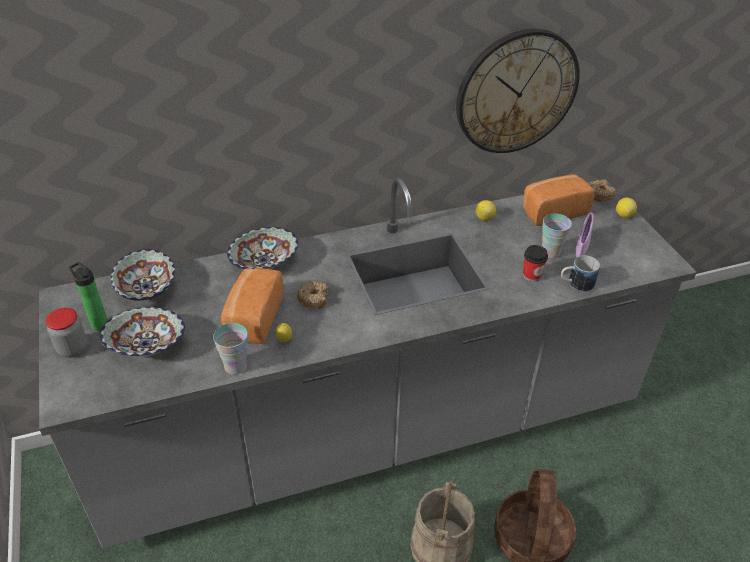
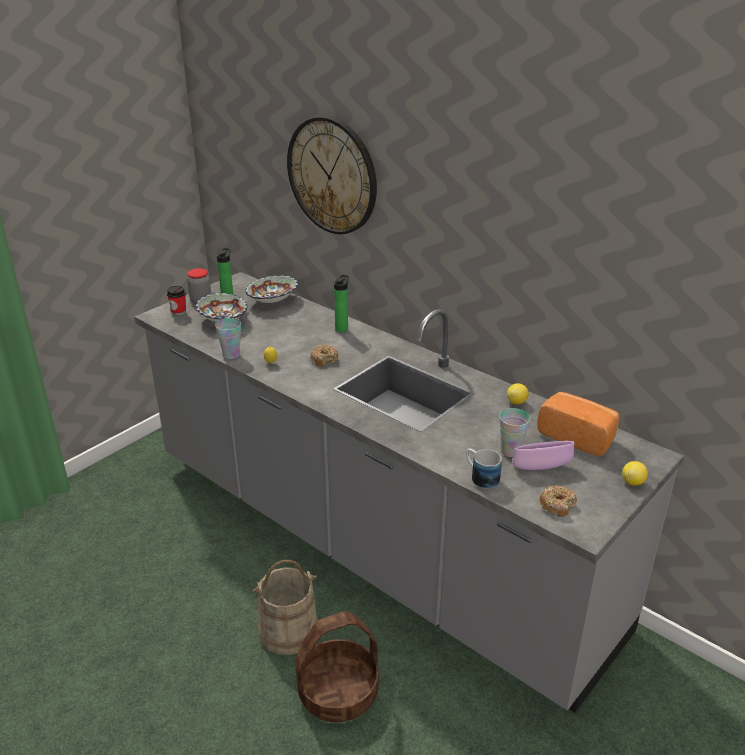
camera: 60 degrees right, 10 degrees down
(253, 318) = (281, 344): bread -> none
(264, 262) = (342, 328): bowl -> bottle
(516, 92) = (582, 290): wall clock -> wall clock (332, 175)
(531, 276) = (463, 449): cup -> cup (178, 312)
(599, 194) = (647, 458): donut -> donut (557, 505)

